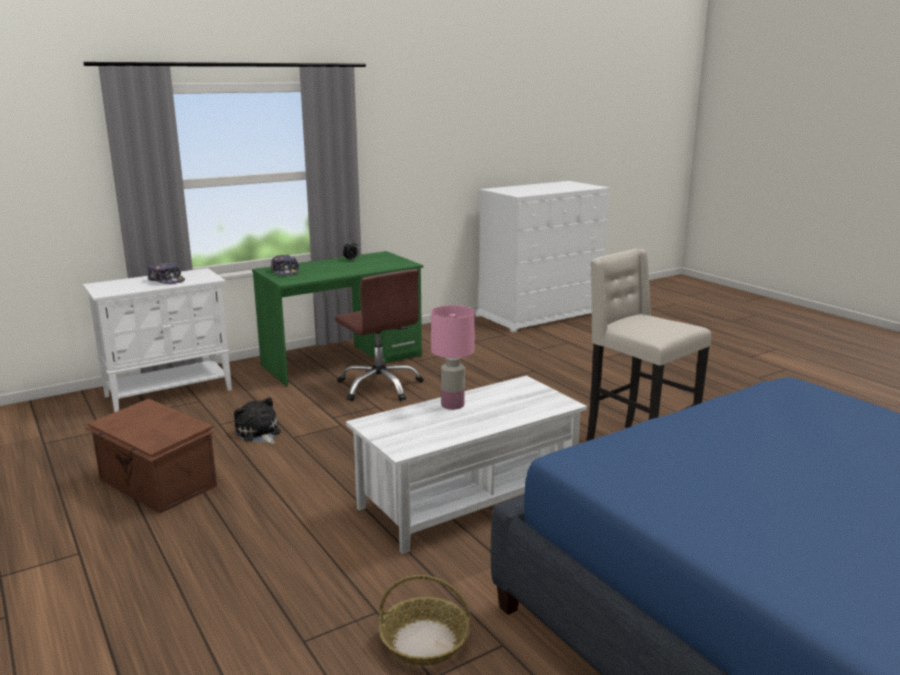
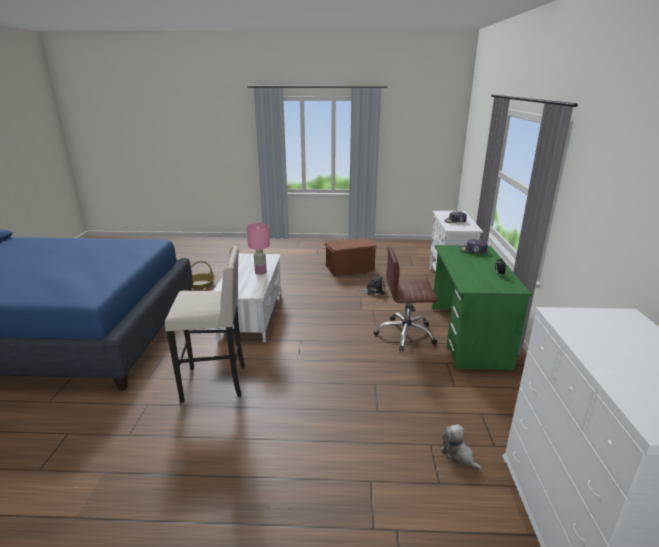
camera: 125 degrees right, 5 degrees up
(534, 341) = (458, 455): none -> plush toy

